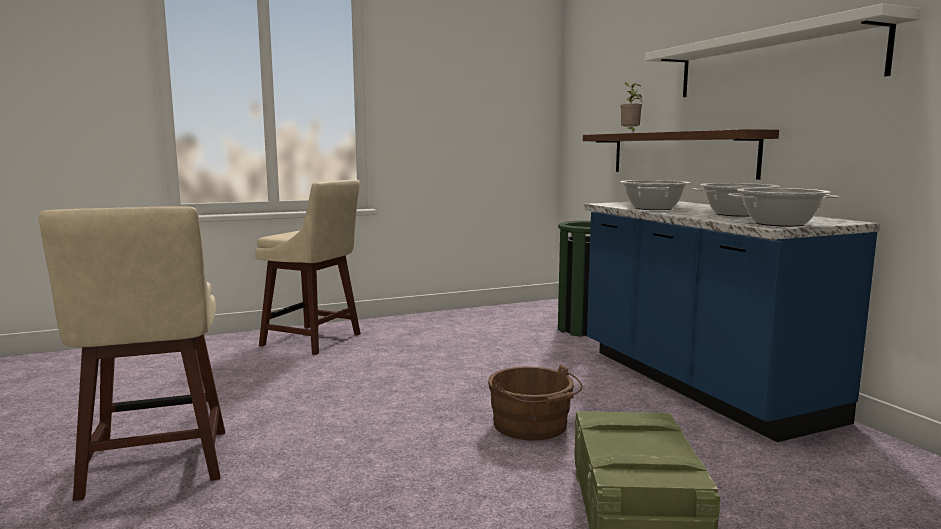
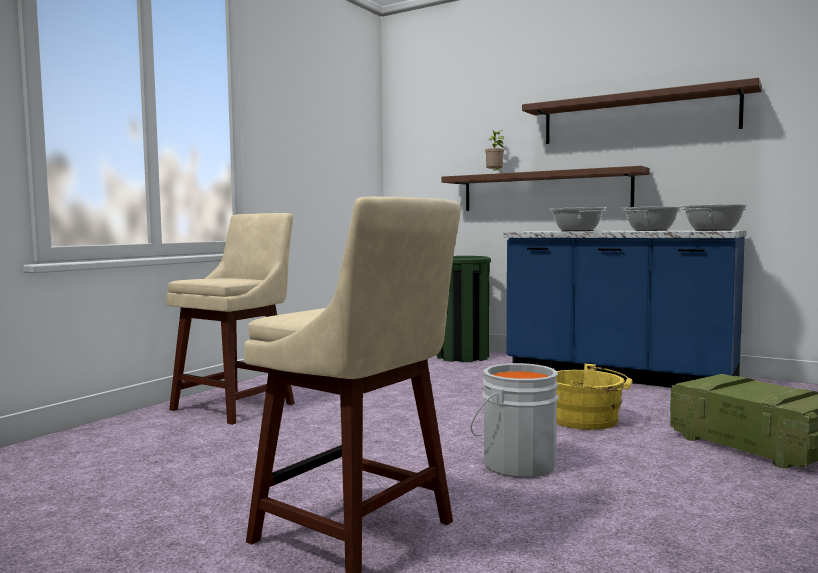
camera: 35 degrees left, 5 degrees down
(315, 340) = (238, 405): beige chair -> beige chair turned 45 degrees counterclockwise
(370, 448) = (516, 463): none -> grey bucket
(533, 426) = (587, 420): brown bucket -> yellow bucket
(771, 62) = (637, 117): white shelf -> brown shelf

